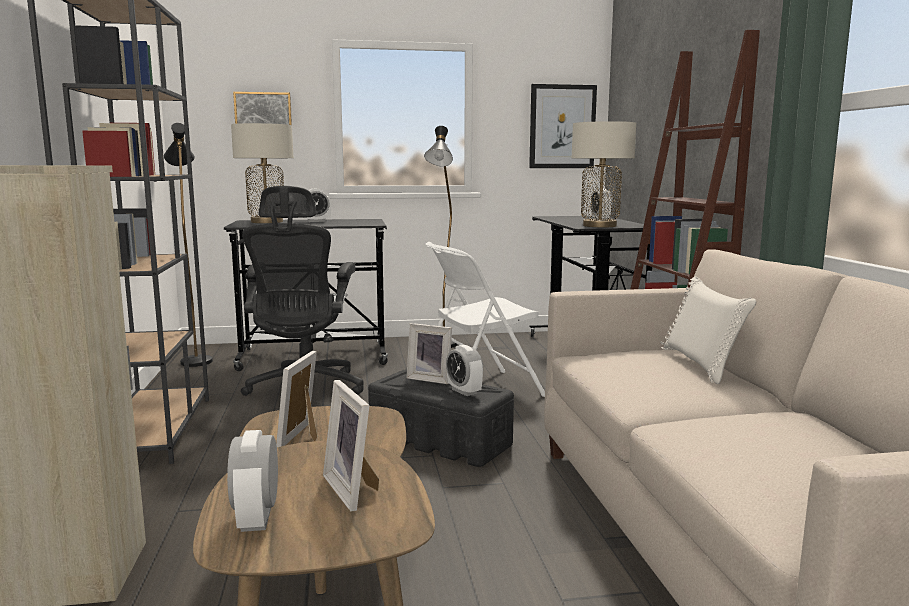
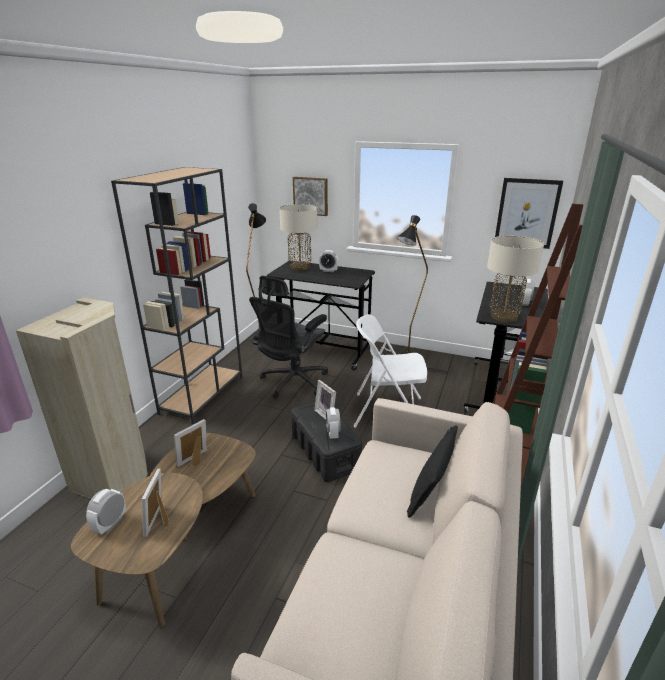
camera: 30 degrees right, 15 degrees up
(701, 365) = (430, 490): white pillow -> black pillow

